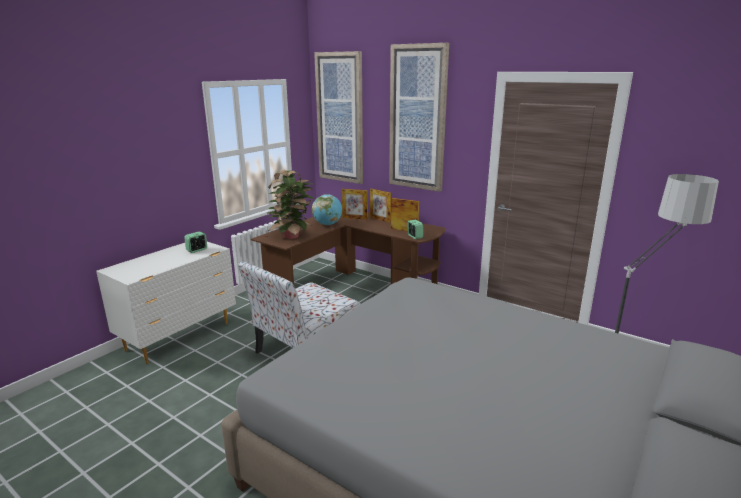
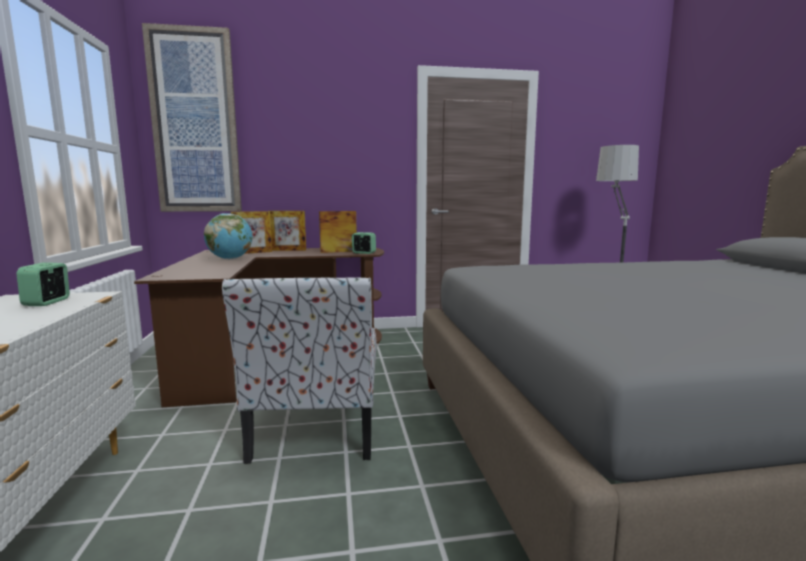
camera: 45 degrees left, 10 degrees down
(292, 236) = (206, 270): potted plant -> none
(418, 118) = (323, 118): picture -> none

